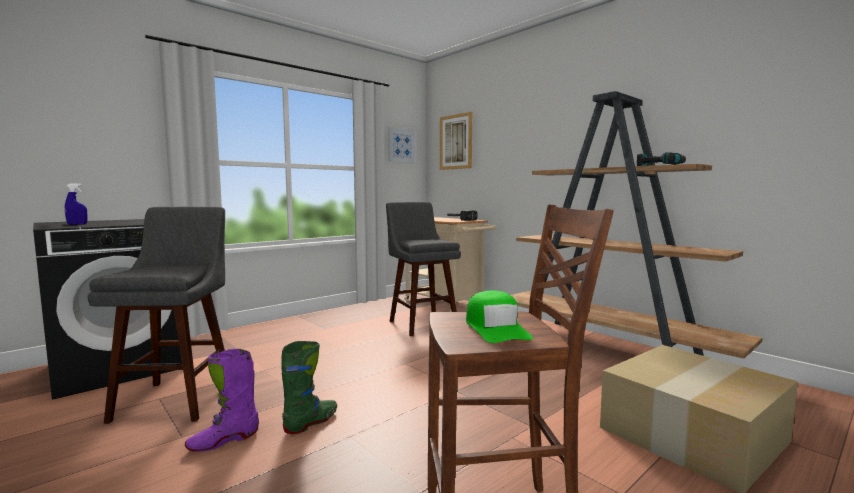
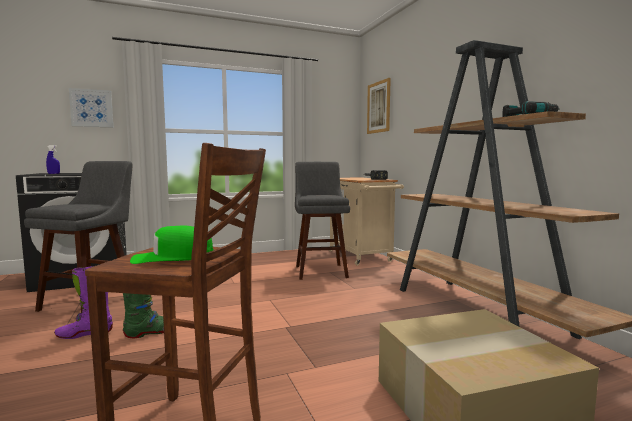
camera: 20 degrees right, 0 degrees up
(401, 145) = (333, 113): picture -> picture (91, 108)
(496, 328) = (174, 258): green cap -> green cap turned 75 degrees clockwise

